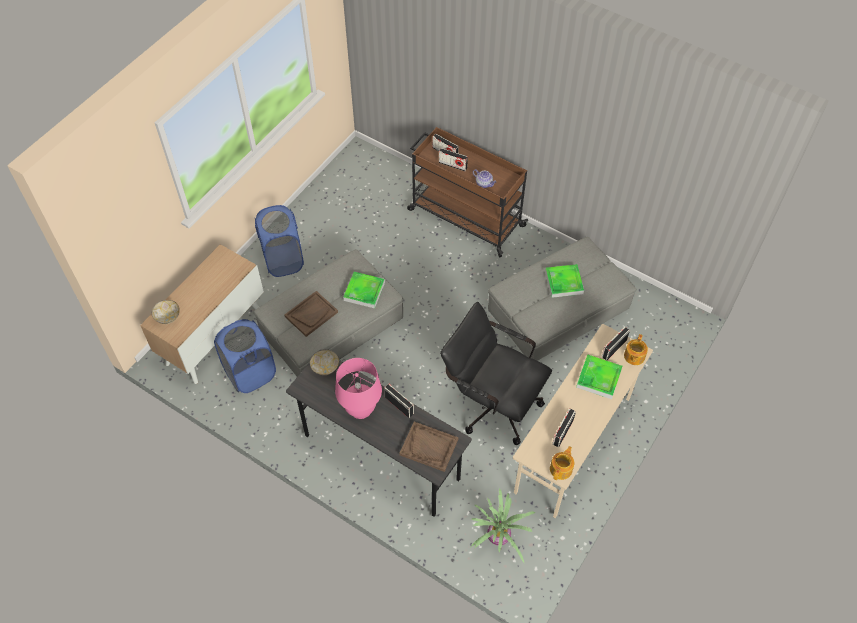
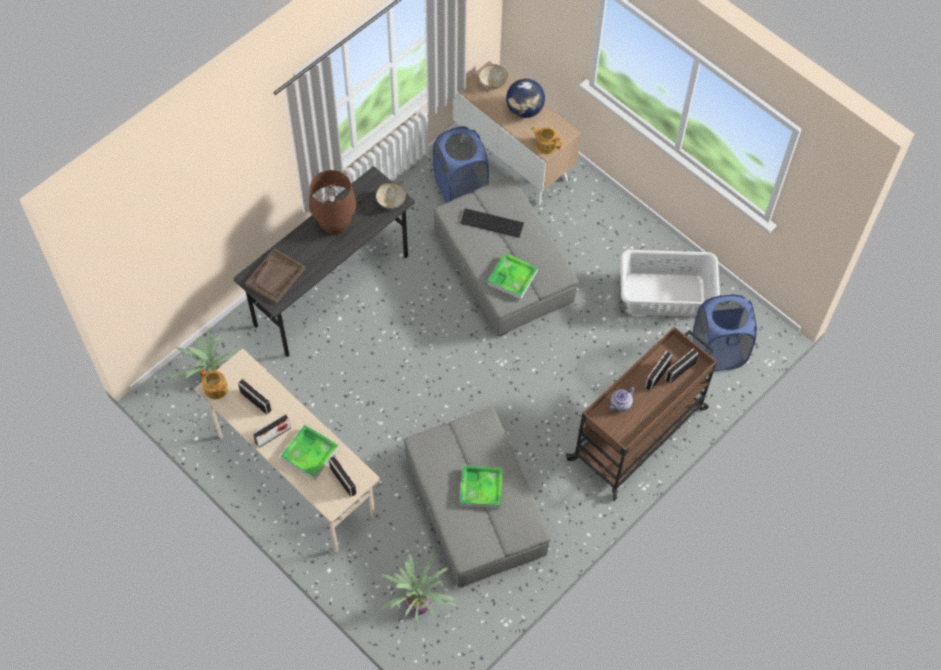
camera: 100 degrees right, 5 degrees up
(199, 288) = (524, 110): none -> globe
(283, 260) = (605, 232): blue laundry basket -> blue laundry basket (717, 351)
(311, 314) = (492, 224): brown tray -> keyboard
(339, 214) = (666, 295): none -> white laundry basket
(360, 409) = (335, 225): pink table lamp -> brown table lamp
(399, 405) = (330, 259): radio -> radio (273, 435)
(492, 403) = (368, 407): black office chair -> none
(634, 356) = (327, 498): teapot -> teapot (546, 145)
(649, 334) = (419, 603): none -> potted plant

